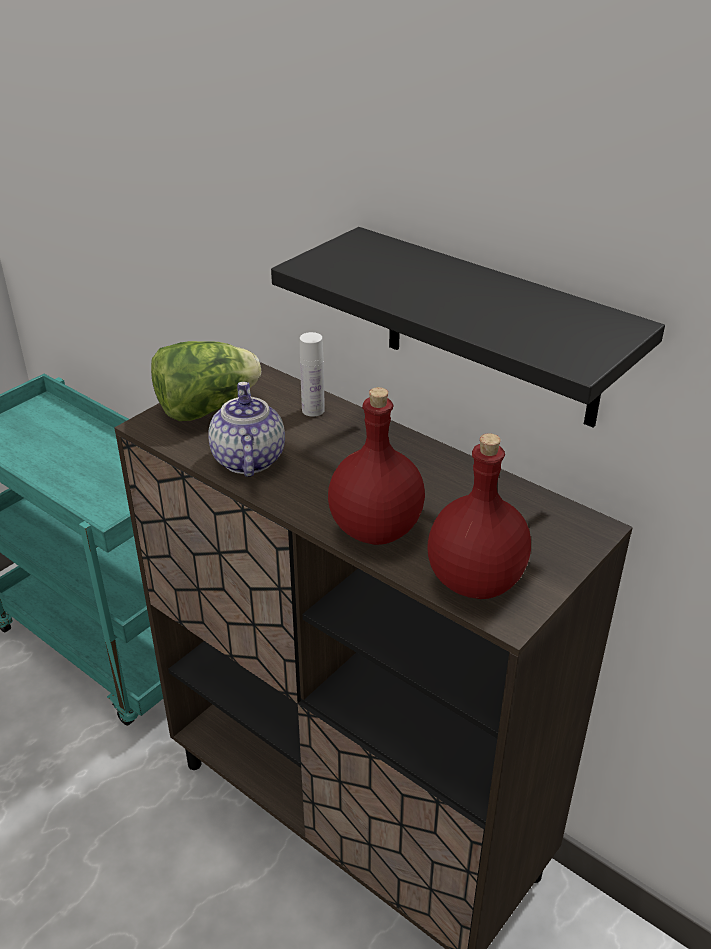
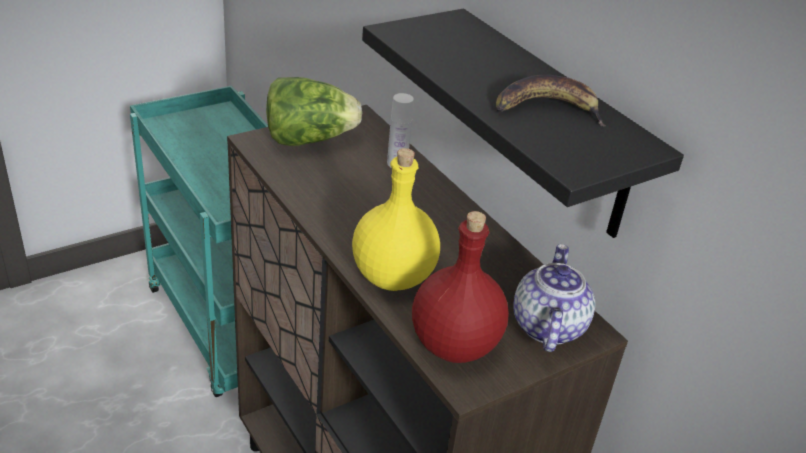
camera: 15 degrees right, 0 degrees up
(247, 459) = (318, 189): teapot -> teapot (547, 325)
(376, 530) = (393, 278): red bottle -> yellow bottle
(513, 310) = (547, 109): none -> banana

